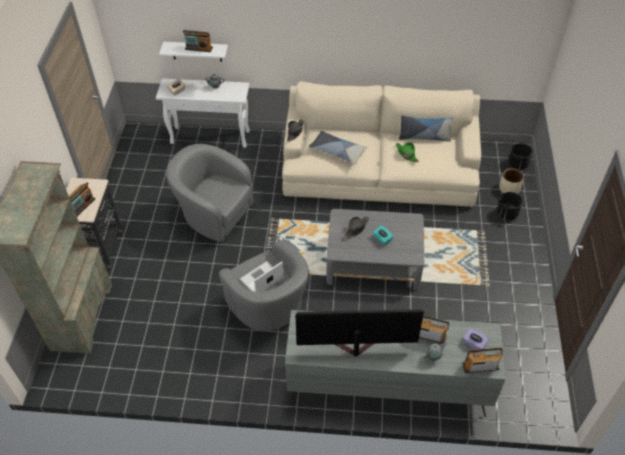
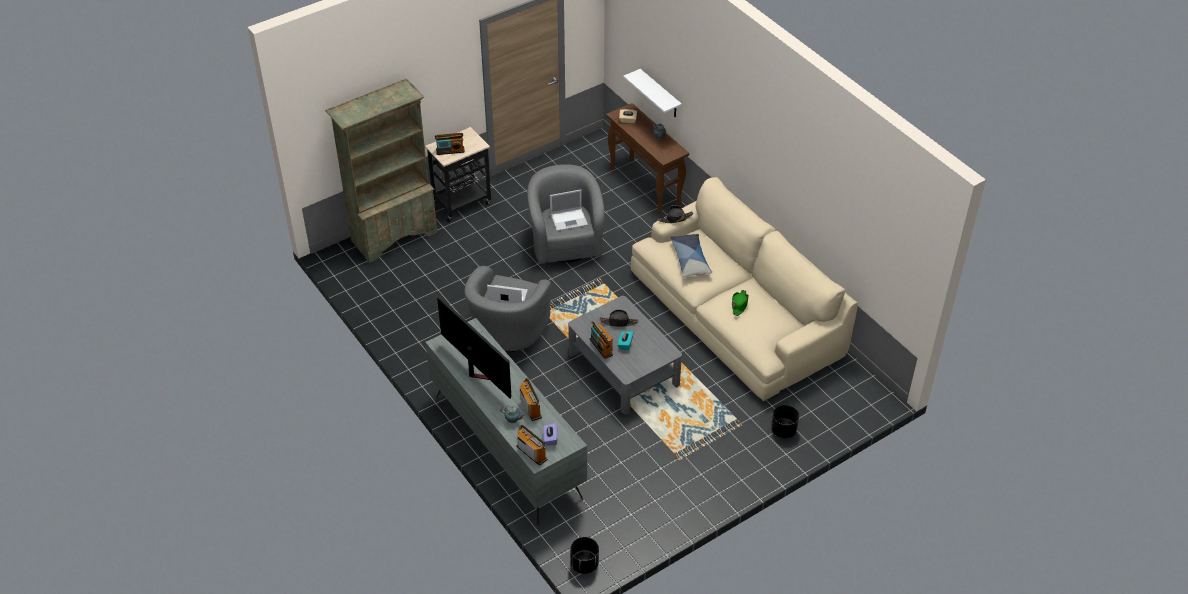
camera: 50 degrees right, 5 degrees down
(199, 48) = (656, 92): radio -> radio (601, 347)
(211, 137) = (645, 186): white console table -> brown console table
(220, 190) = (569, 219): none -> laptop
(424, 137) = (777, 305): pillow -> none
(509, 188) = (819, 416): beige planter -> none
(518, 164) = (860, 407): black planter -> black planter (584, 564)

